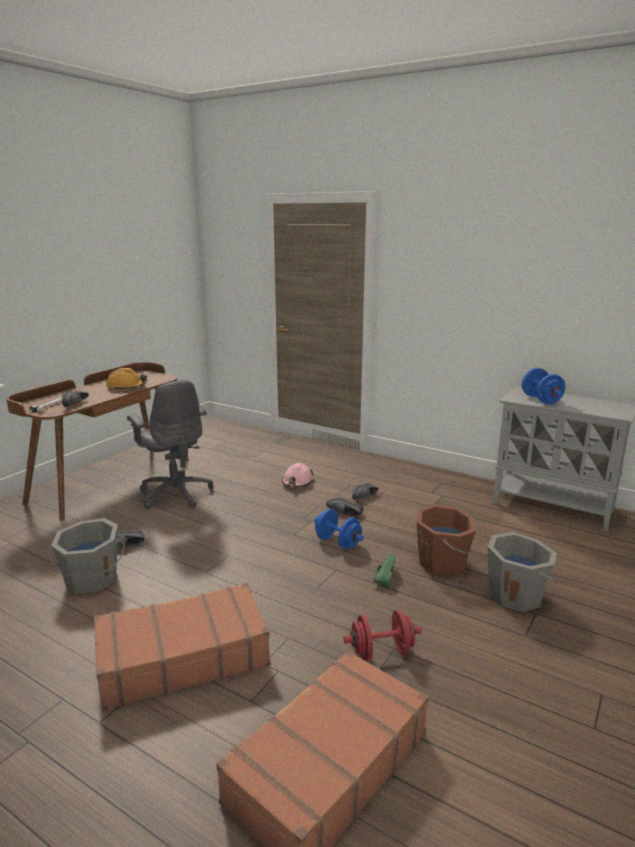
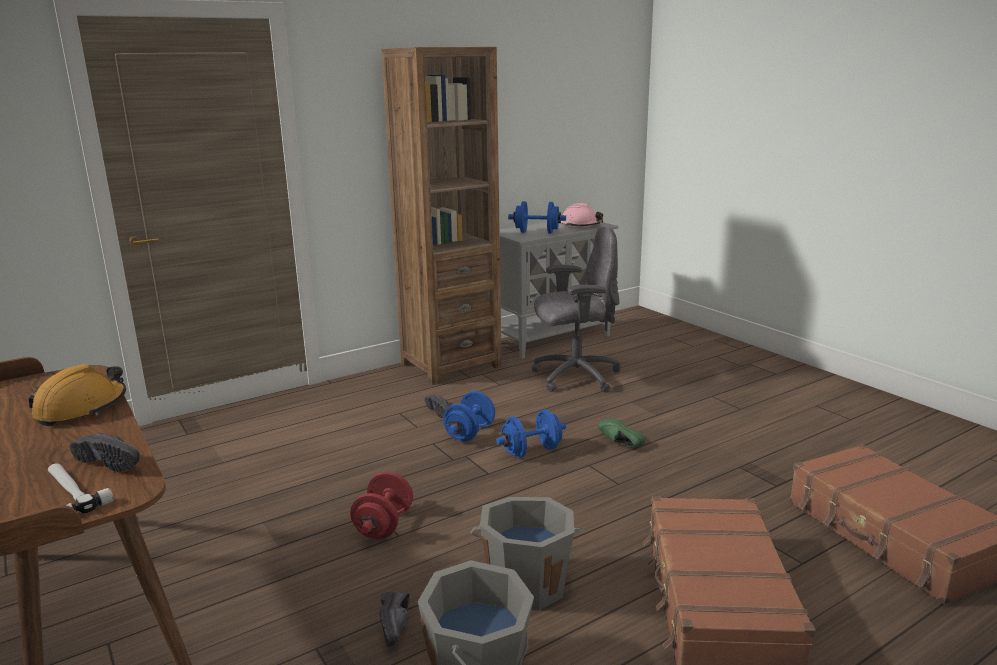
camera: 65 degrees left, 0 degrees up
(175, 494) = (258, 551): grey office chair -> grey office chair (575, 376)
(297, 482) = (349, 443): pink hard hat -> pink hard hat (581, 225)
(344, 514) = (470, 433): black shoe -> blue dumbbell
(381, 652) = (743, 474): red dumbbell -> red dumbbell (384, 525)
(443, 481) = (450, 365): none -> brown bookcase
(443, 562) = (612, 409): brown bucket -> none
(516, 595) = (683, 395): grey bucket -> grey bucket (527, 584)

